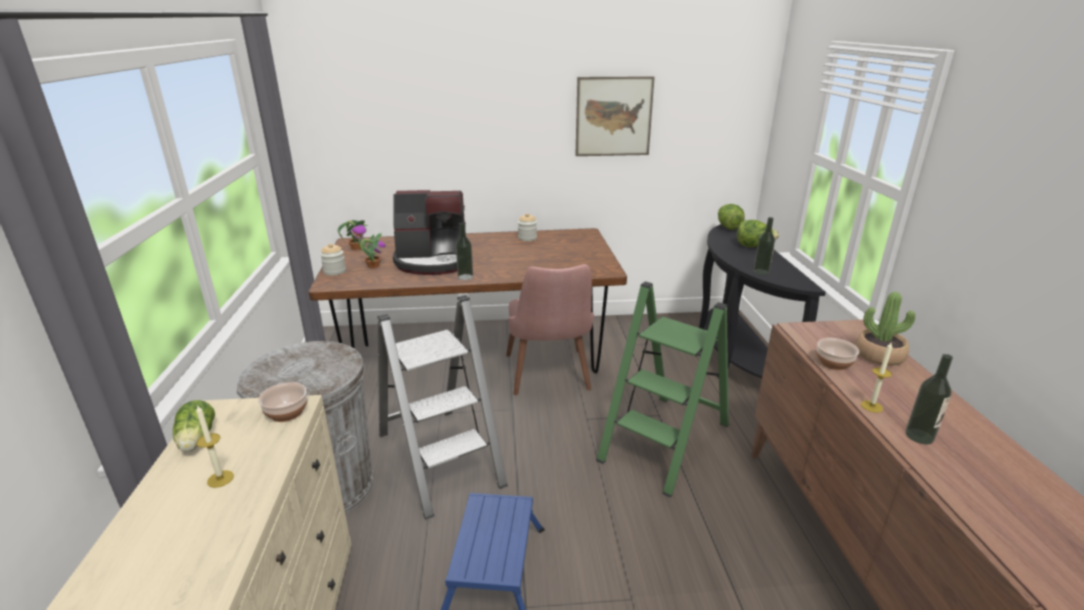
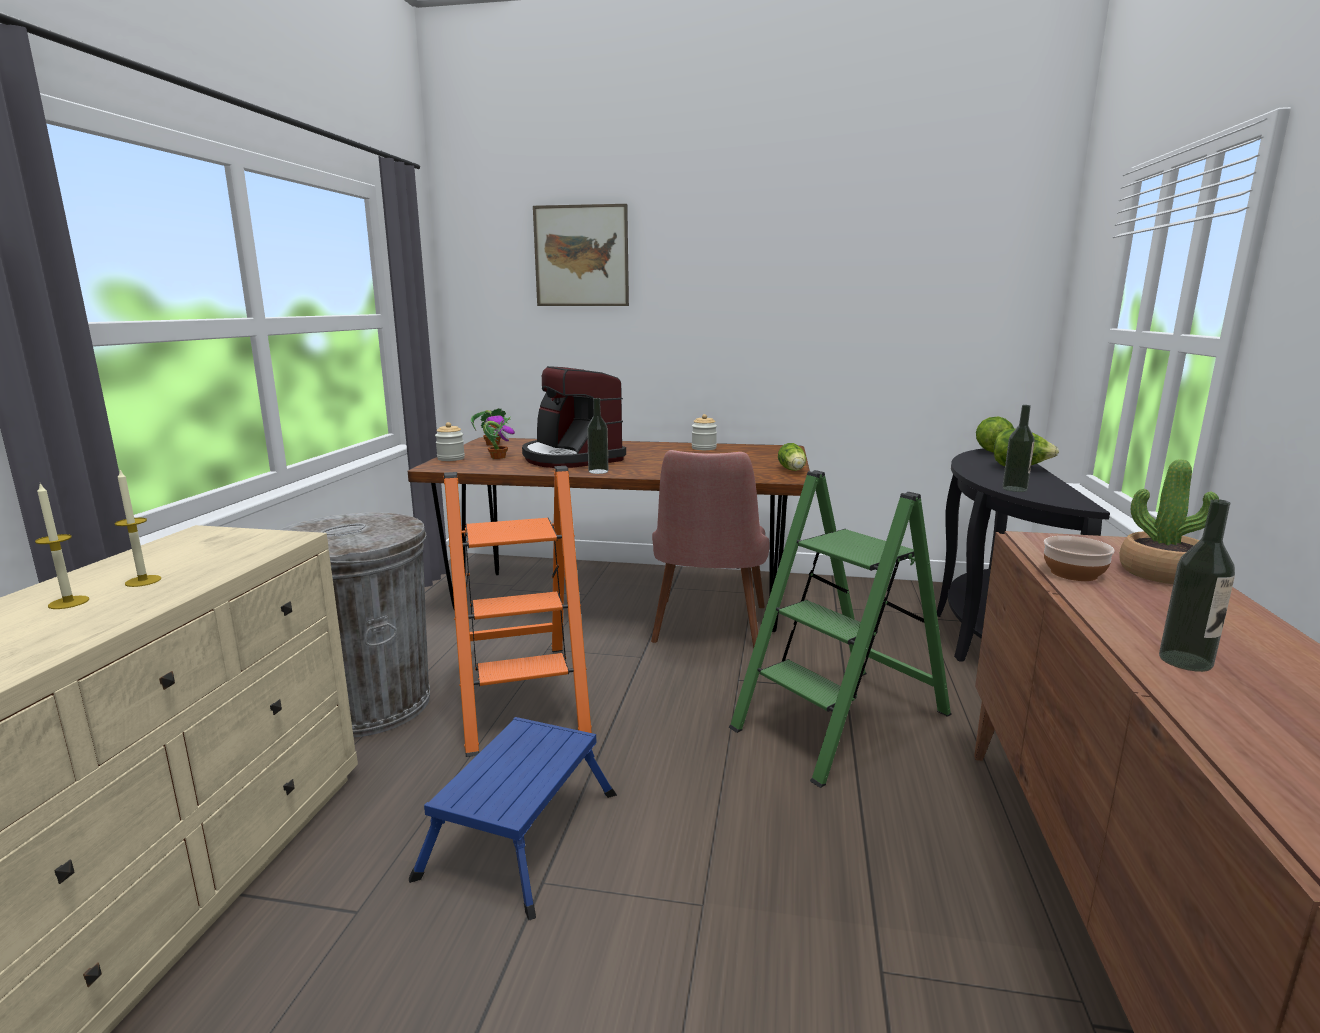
camera: 15 degrees right, 10 degrees down
(196, 440) = (155, 551): lettuce -> lettuce (792, 470)
(287, 412) = (273, 541): bowl -> none
(433, 261) = (571, 458): coffee machine -> coffee machine turned 45 degrees clockwise
(439, 457) = (520, 693): grey step ladder -> orange step ladder
(613, 117) = (831, 298): picture -> picture (581, 256)
(871, 406) = (1113, 621): candle -> candle (68, 602)

